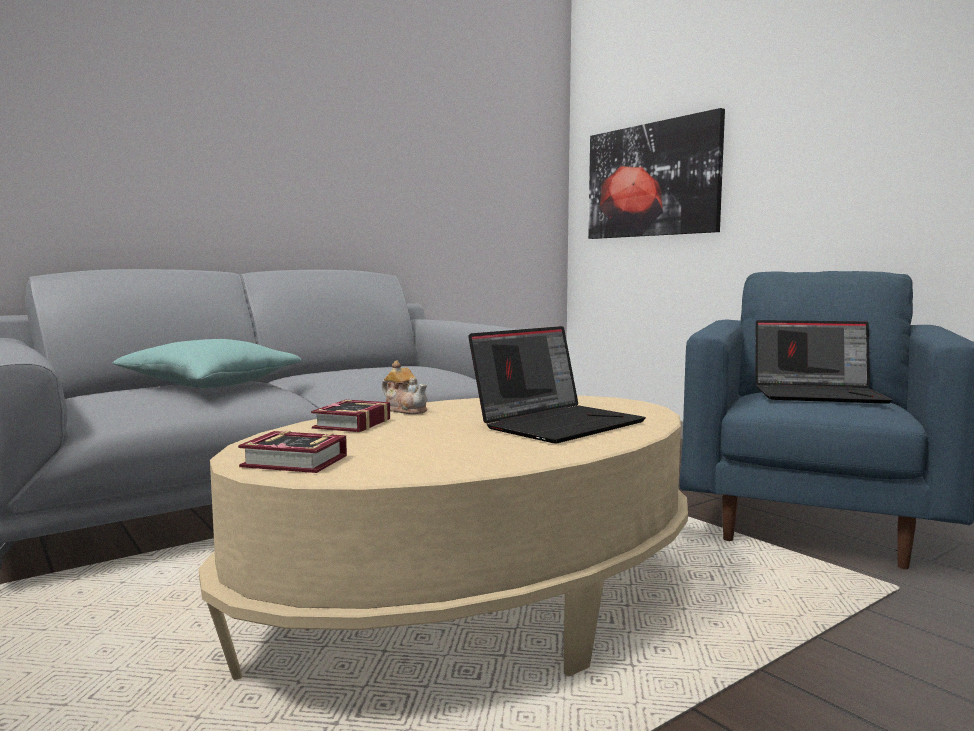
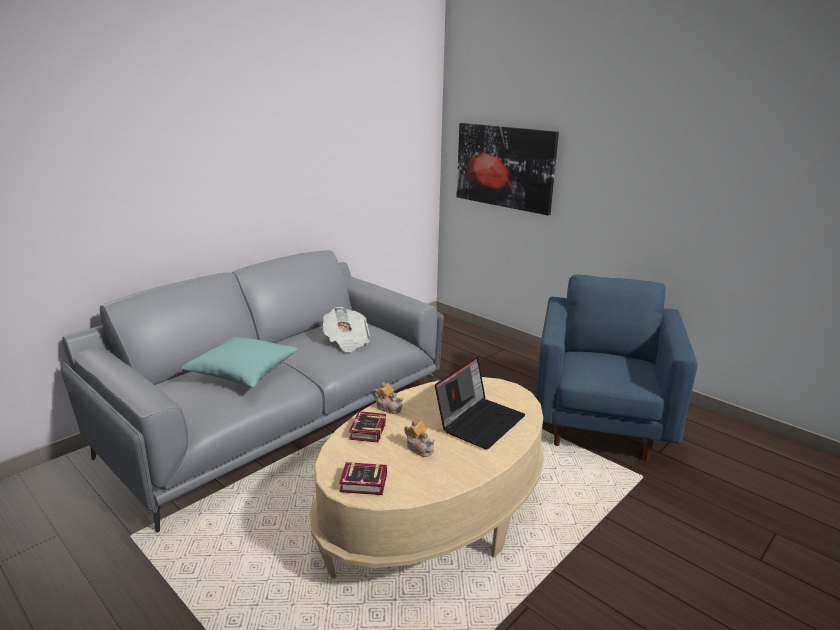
camera: 10 degrees left, 15 degrees up
(388, 372) = (346, 341): none -> newspaper
(430, 439) = (420, 448): none -> teapot
(819, 394) = (610, 362): laptop -> none

